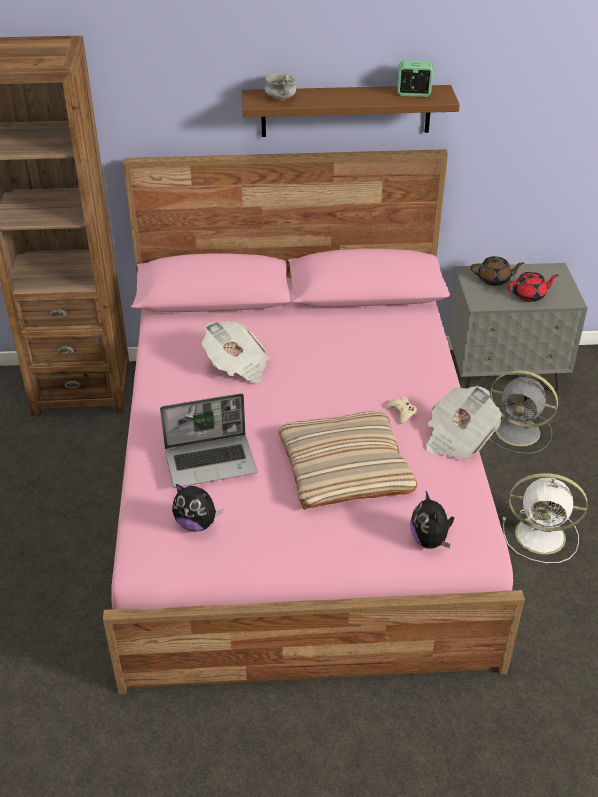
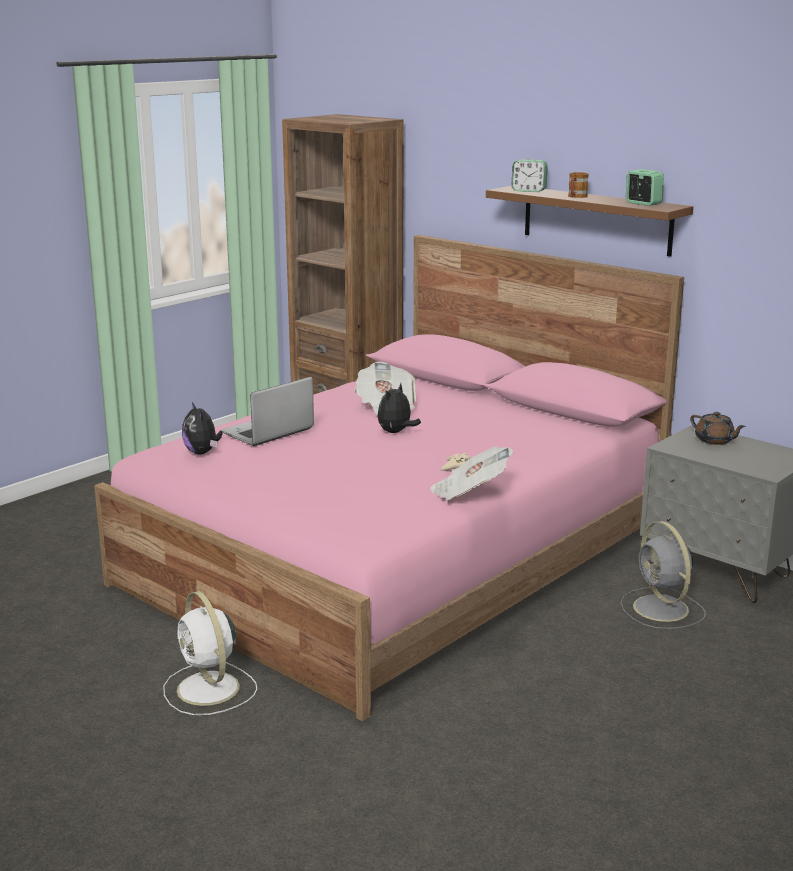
camera: 45 degrees right, 20 degrees down
(211, 461) = (267, 432): laptop -> laptop turned 105 degrees clockwise
(281, 98) = (528, 191): grey bowl -> alarm clock
(342, 98) = (576, 197): none -> mug
(345, 466) = (353, 472): beige pillow -> none
(430, 540) = (331, 523): plush toy -> plush toy (396, 432)
(530, 295) = (730, 458): red teapot -> none
(542, 536) = (554, 672): white fan -> white fan (209, 690)

